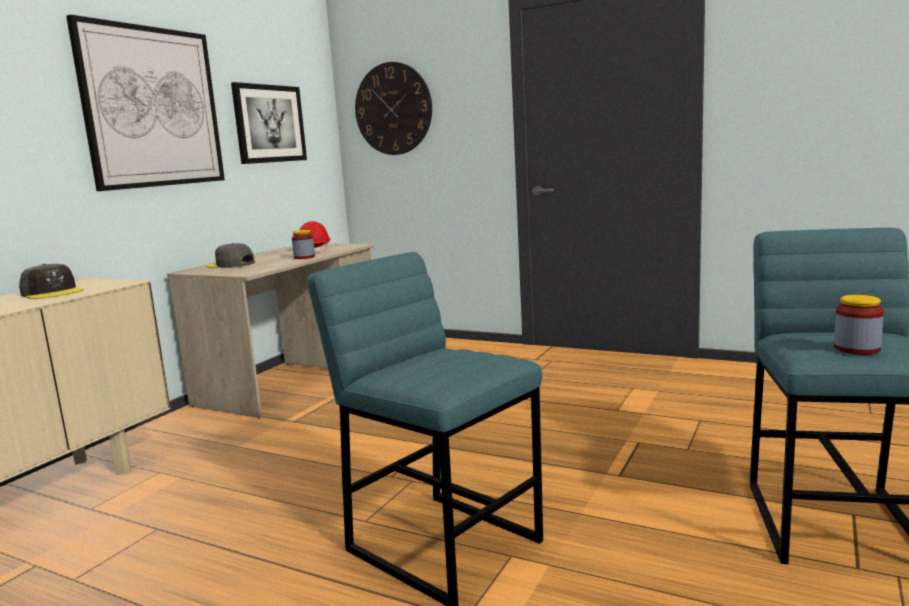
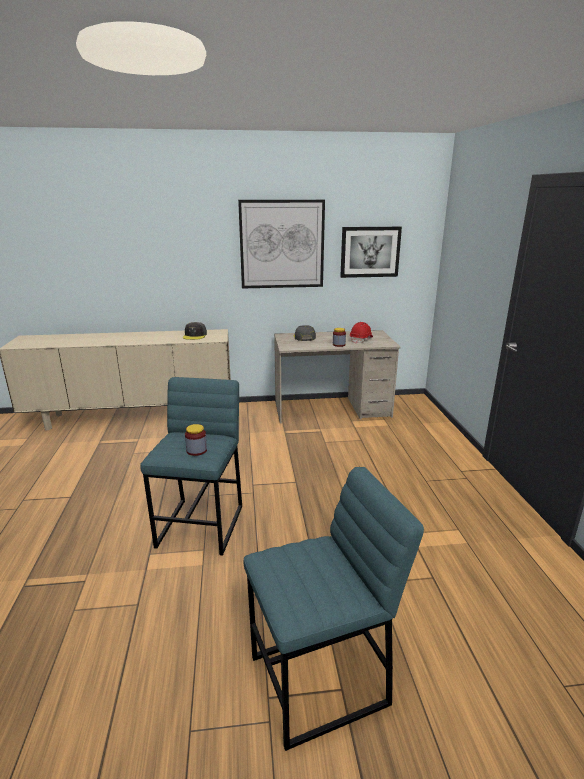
camera: 55 degrees right, 10 degrees up
(393, 109) = (462, 249): wall clock -> none
(856, 349) = (285, 574): jar -> jar (196, 450)

